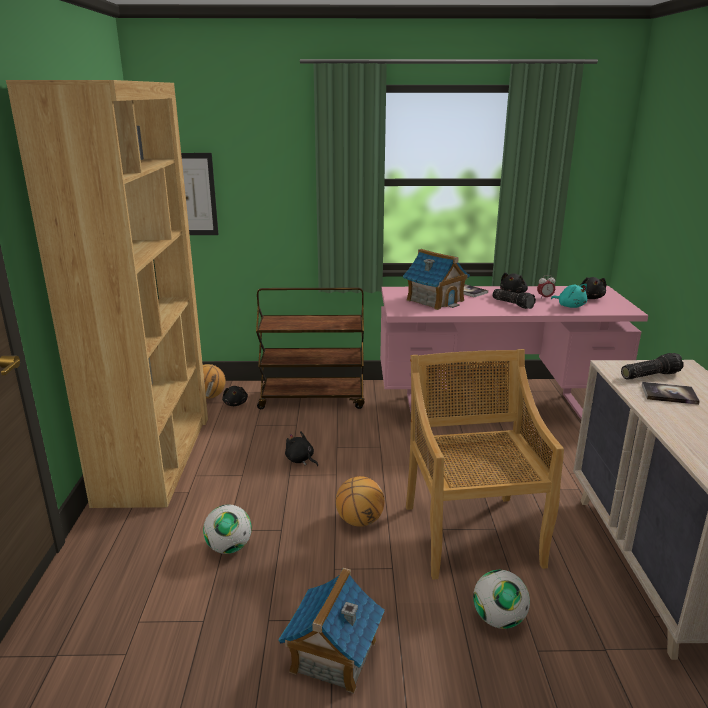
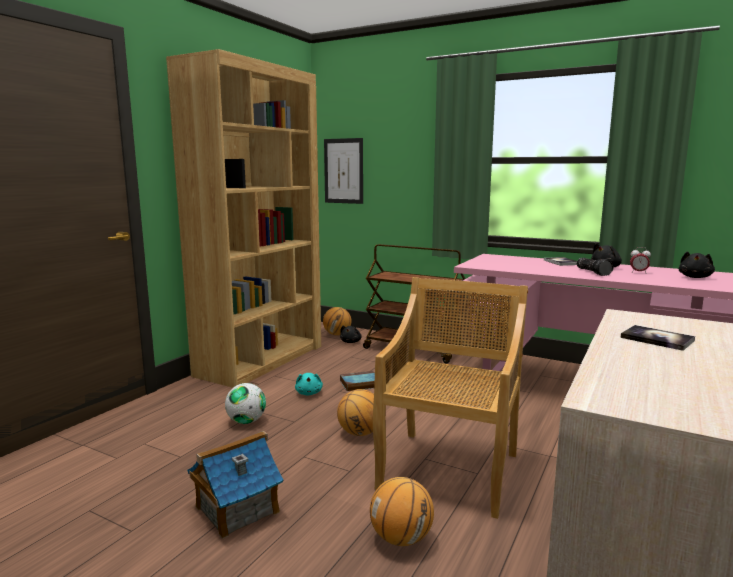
camera: 30 degrees right, 10 degrees down
(300, 460) = (359, 384): black plush toy -> book
(435, 300) = (516, 263): toy house -> none
(498, 619) = (401, 538): football -> basketball
(570, 306) = (657, 279): turquoise plush toy -> turquoise plush toy (309, 393)
(649, 375) = (659, 325): flashlight -> none

